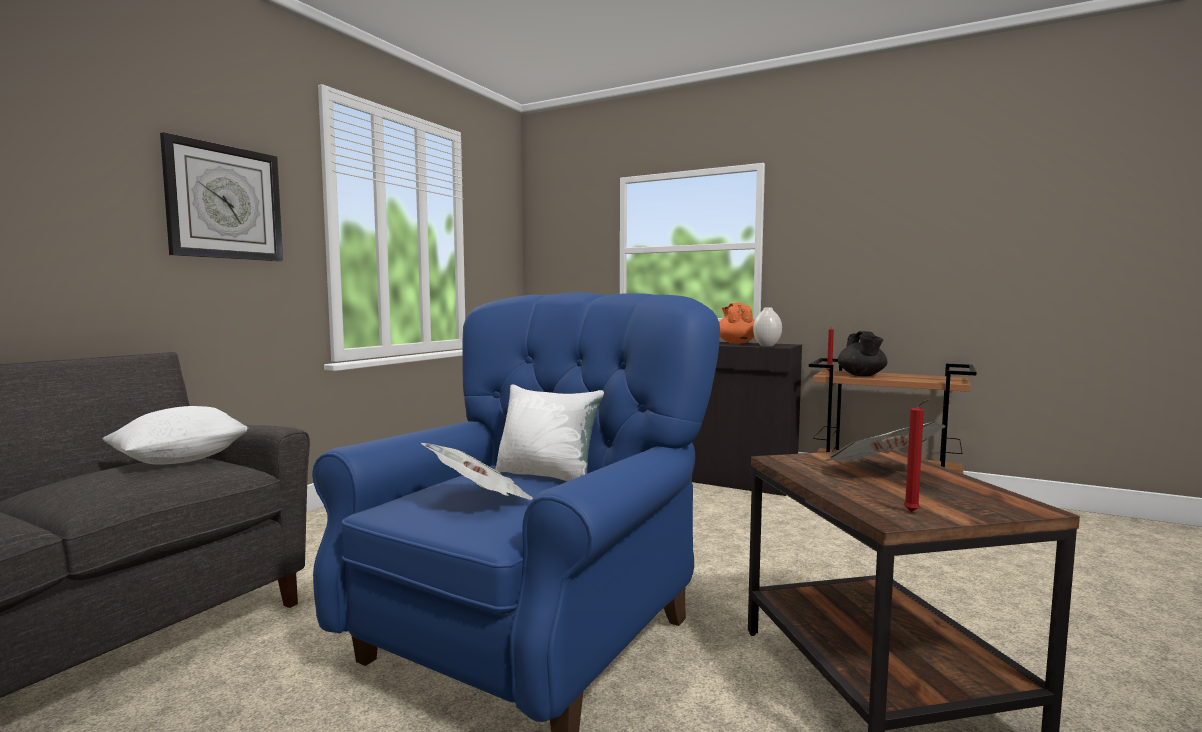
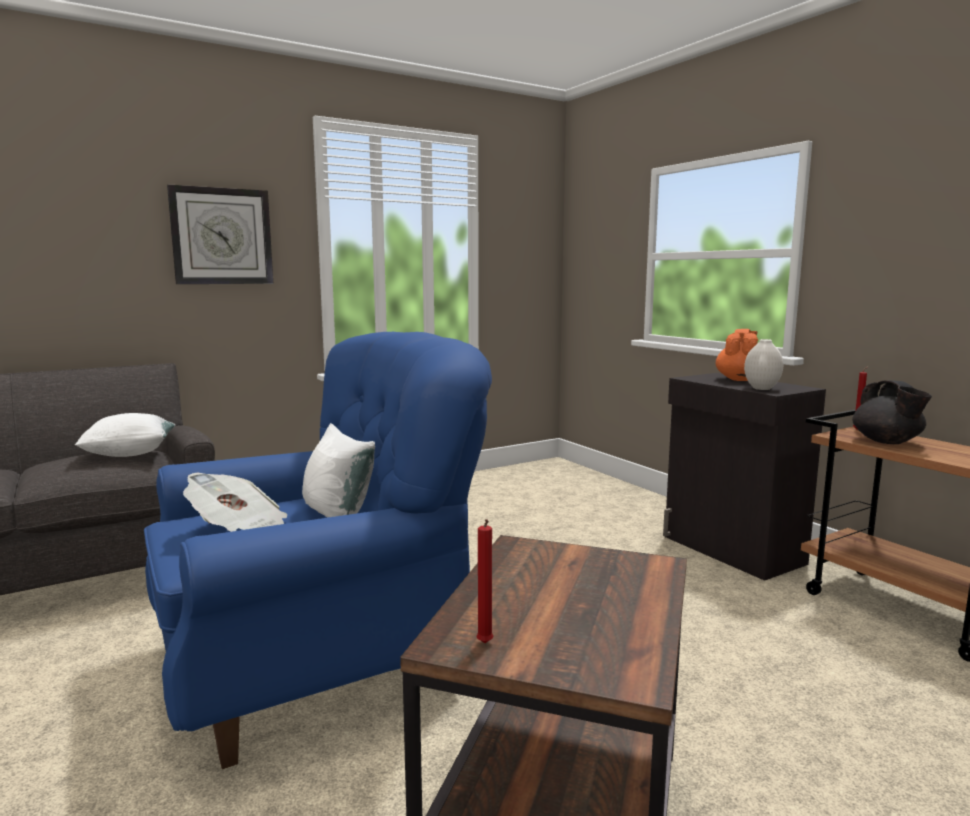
camera: 30 degrees right, 5 degrees up
(861, 375) = (887, 442): black teapot -> black teapot turned 45 degrees counterclockwise
(880, 472) = (582, 587): newspaper -> none

